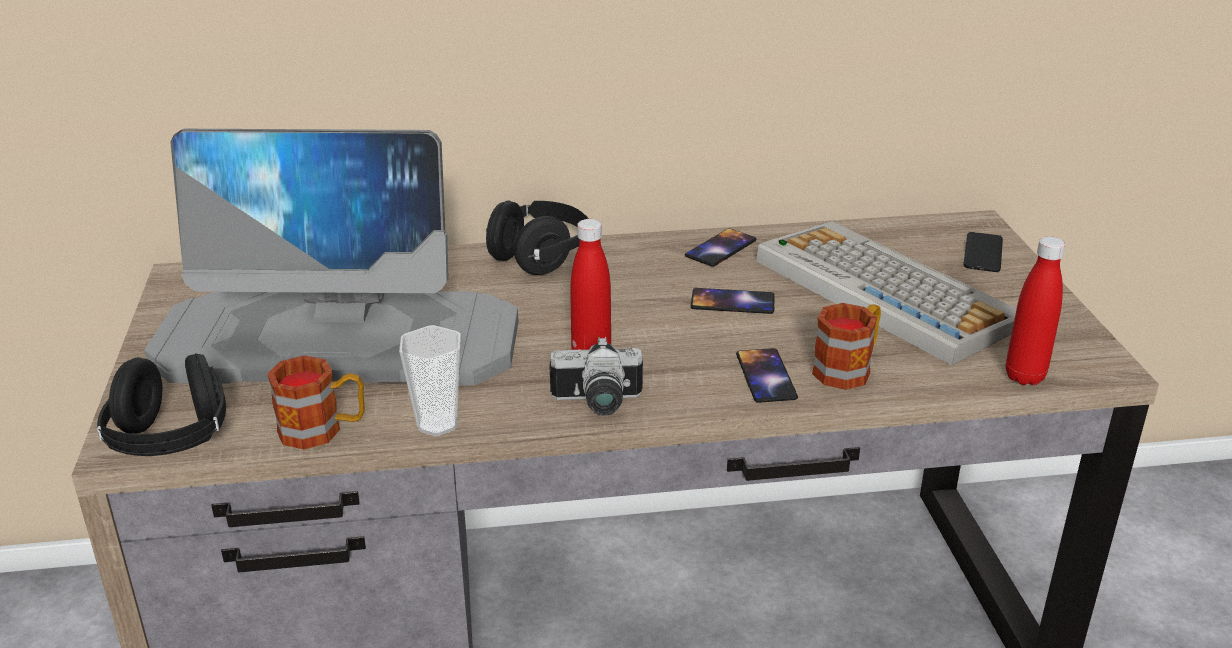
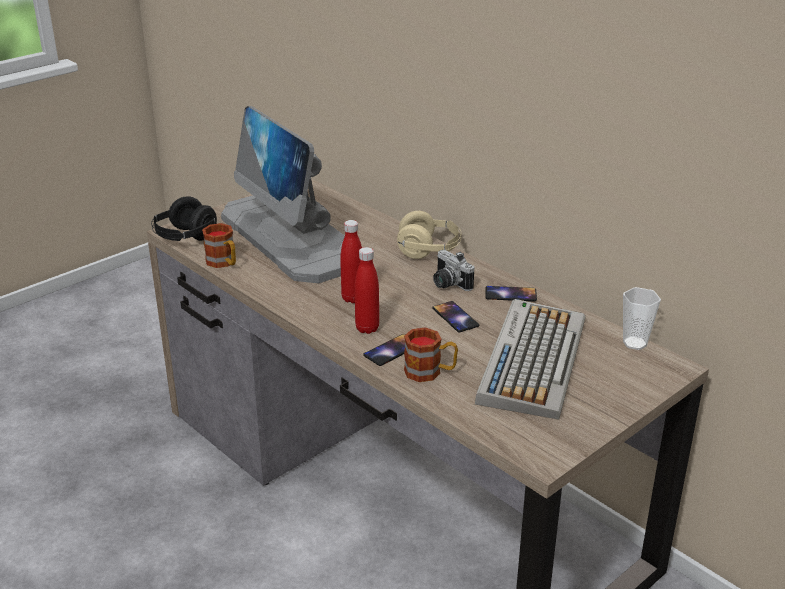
camera: 55 degrees right, 0 degrees up
(437, 424) = (255, 285): cup -> cup (634, 343)
(540, 257) = (429, 251): black headphones -> beige headphones
(597, 403) = (313, 315): camera -> camera (447, 284)
(983, 253) = (634, 380): phone -> none
(1024, 376) = (493, 432): red bottle -> red bottle (367, 328)

